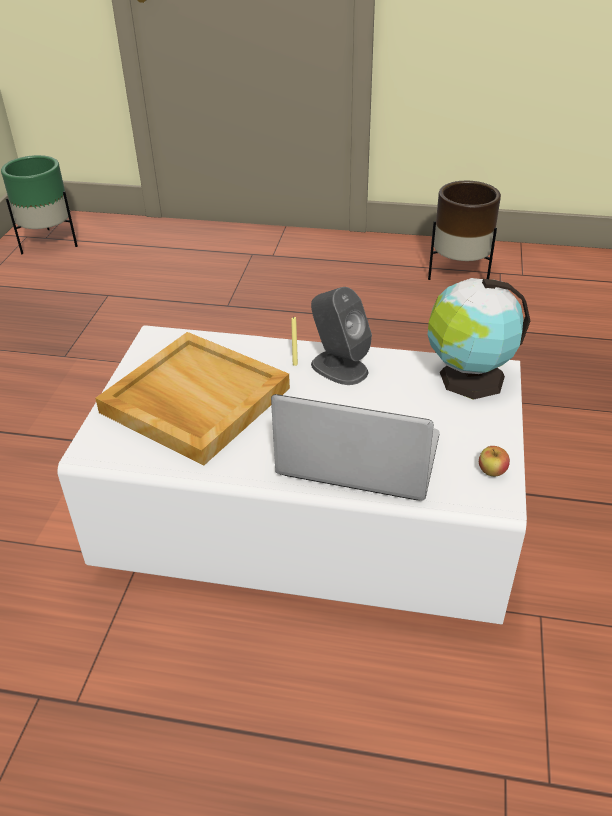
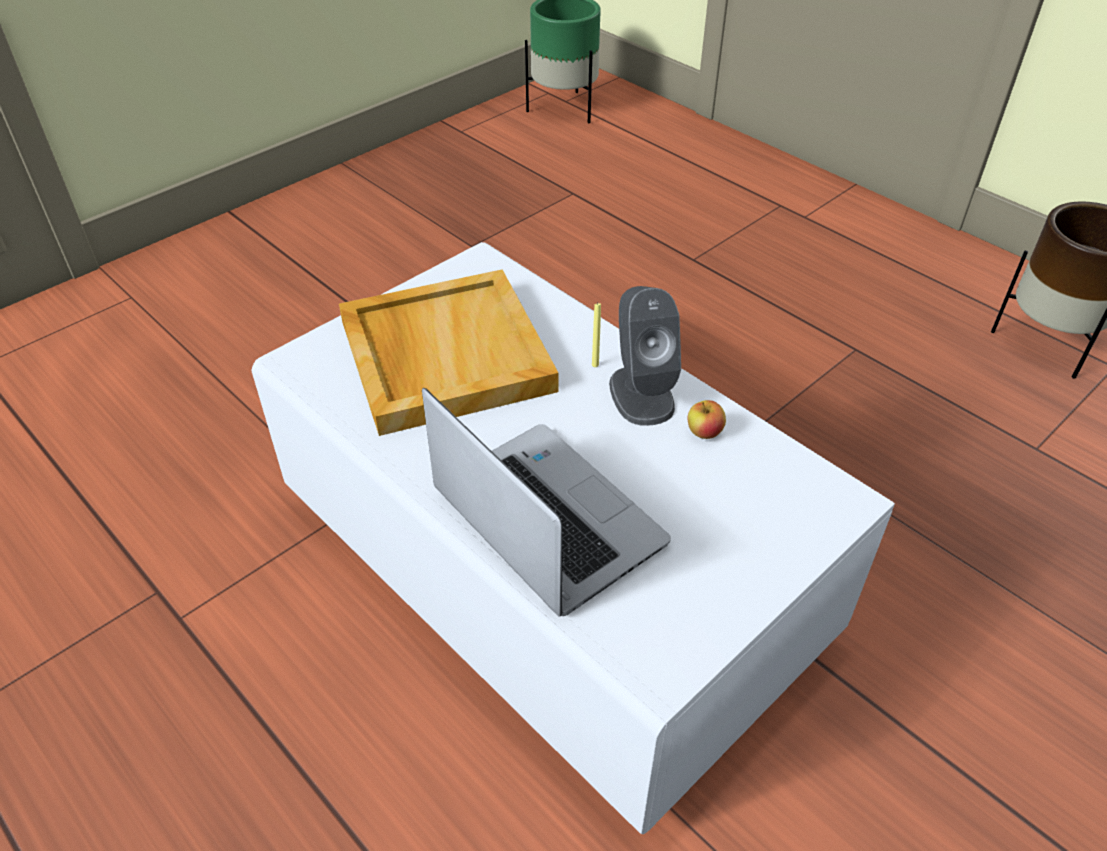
camera: 35 degrees right, 5 degrees up
(468, 379) = (791, 491): globe -> none
(492, 471) = (689, 632): apple -> apple (704, 432)

